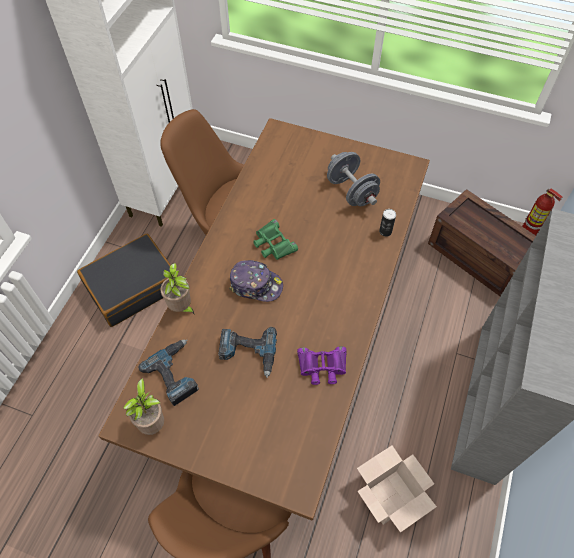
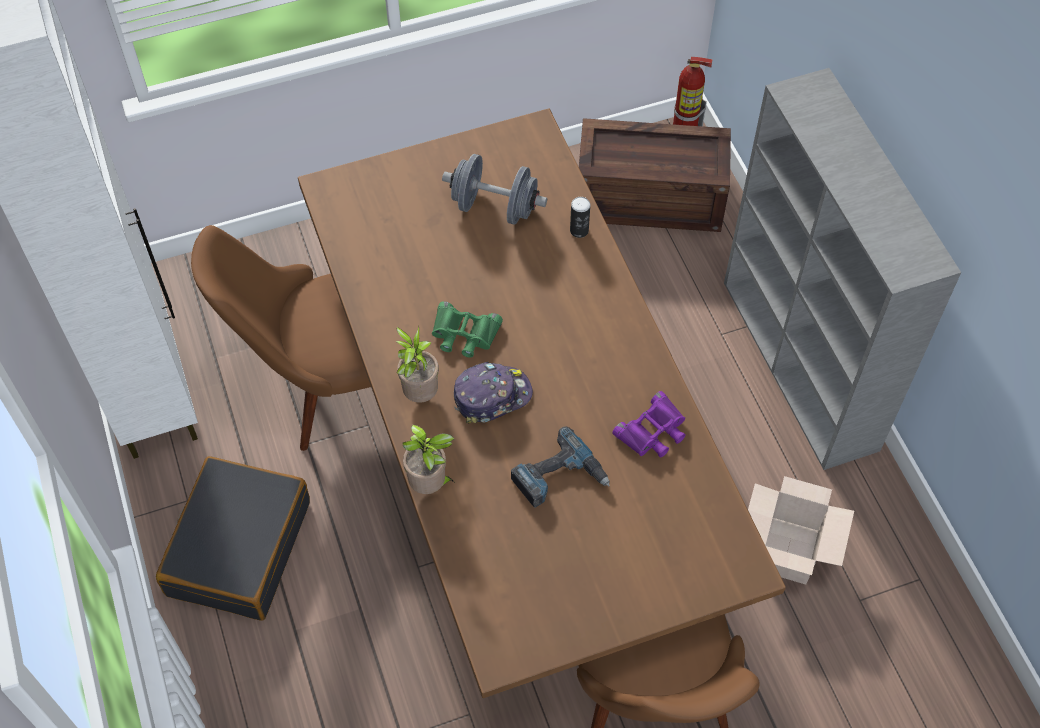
camera: 40 degrees left, 0 degrees up
(153, 423) = (531, 630): potted plant -> potted plant (419, 393)
(176, 373) = (501, 561): power drill -> none

